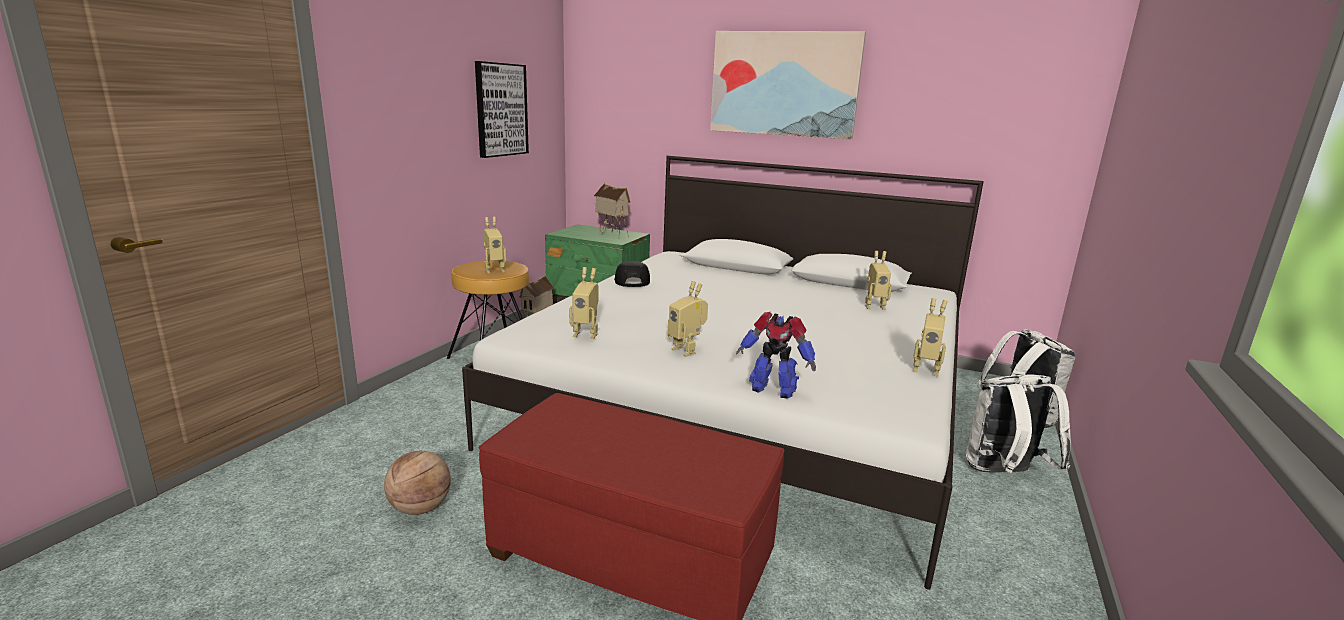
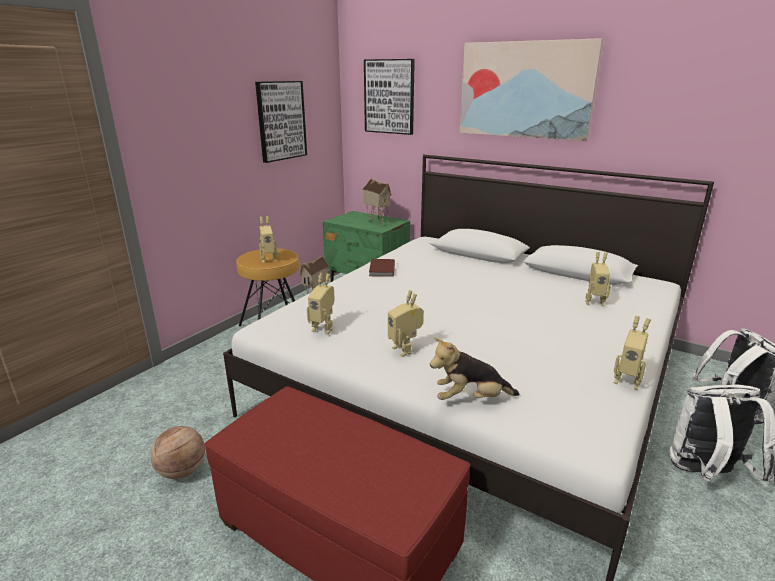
camera: 10 degrees right, 5 degrees up
(626, 89) = (389, 97): none -> picture
(631, 281) = (381, 269): black cap -> brown book
(772, 389) = (470, 399): toy robot -> plush toy

